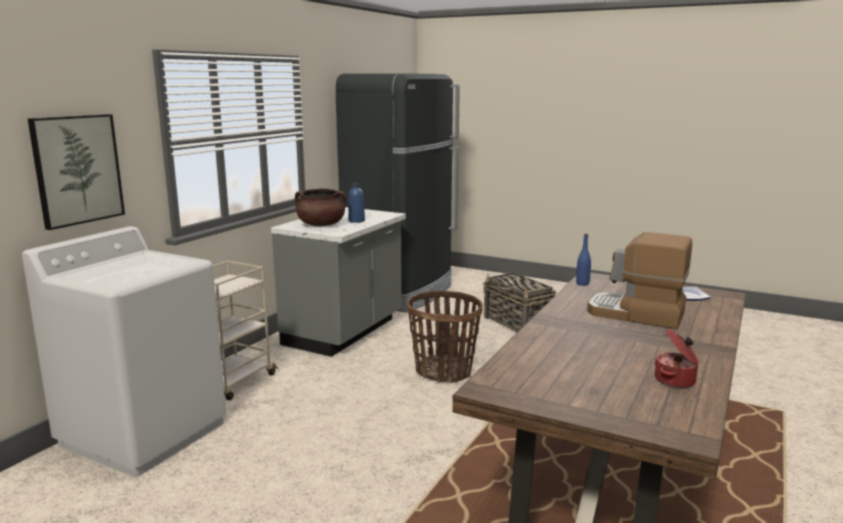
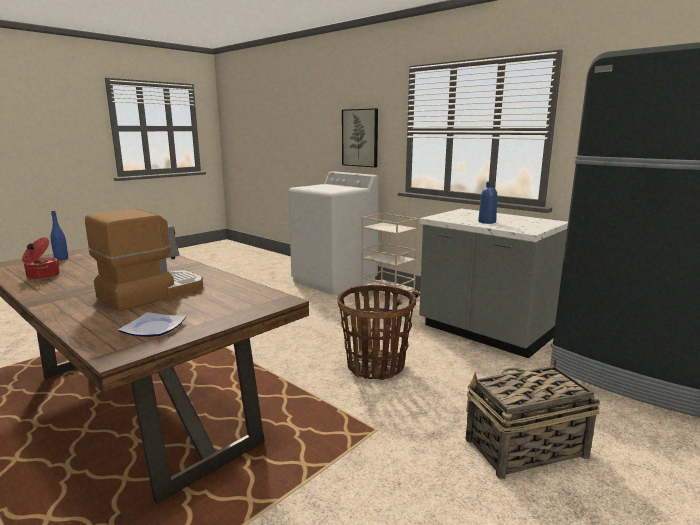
camera: 105 degrees right, 0 degrees up
(321, 225) = (467, 215): brown cooking pot -> none
(582, 284) = (260, 292): blue bottle -> blue bottle (61, 259)

